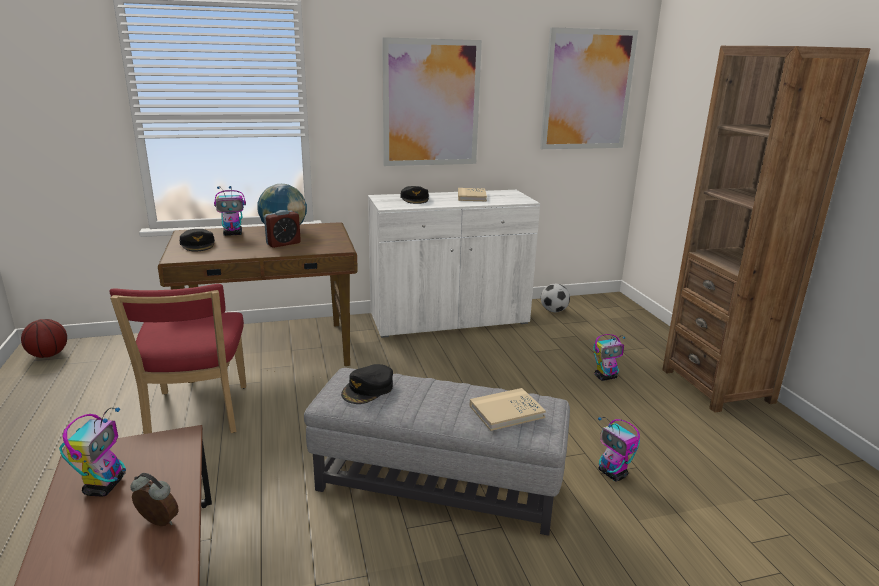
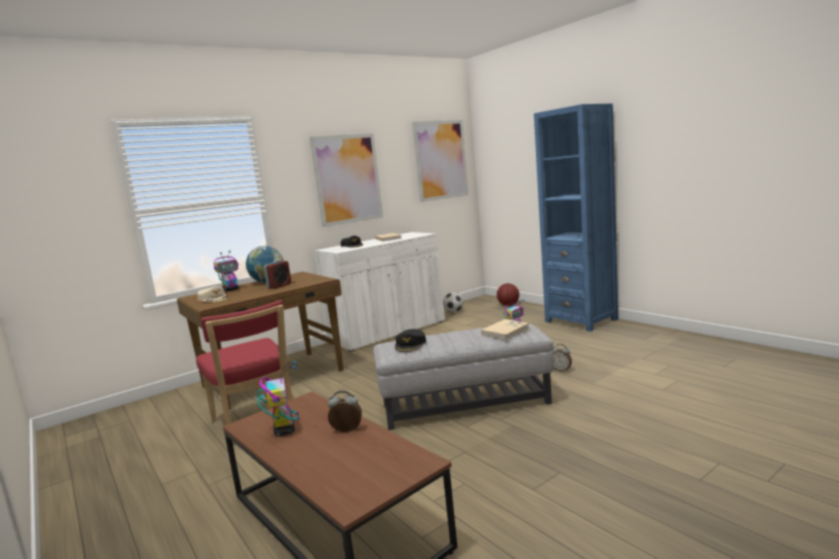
camera: 20 degrees left, 10 degrees down
(49, 355) = (75, 430): basketball -> basketball (508, 305)
(198, 244) = (213, 298): black cap -> beige cap
(613, 474) = (561, 370): toy robot -> alarm clock
(717, 385) = (581, 320): brown bookcase -> blue bookcase

